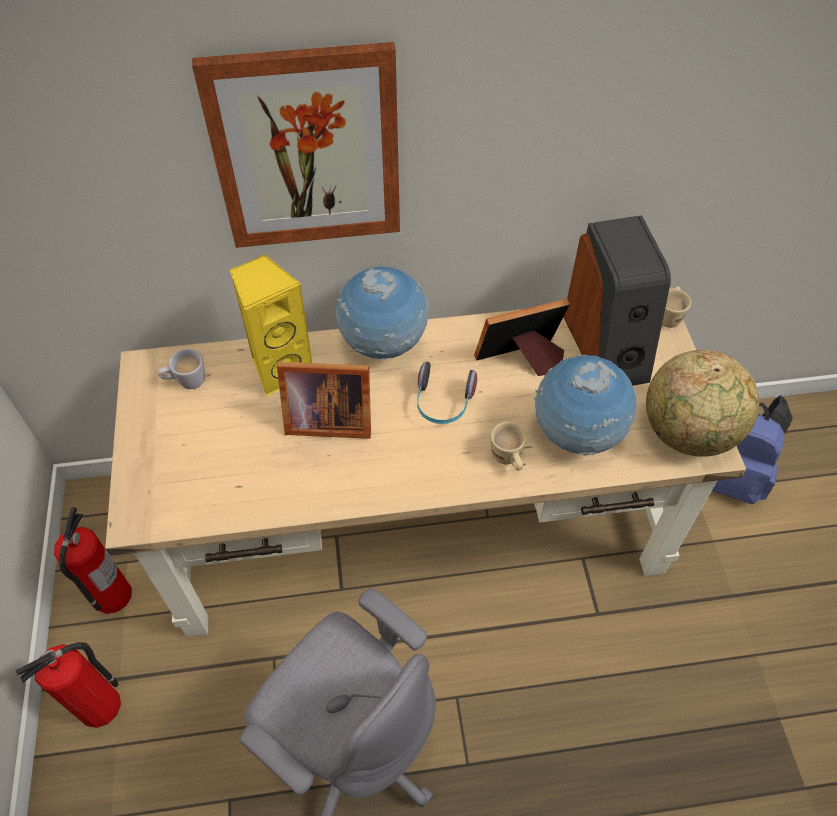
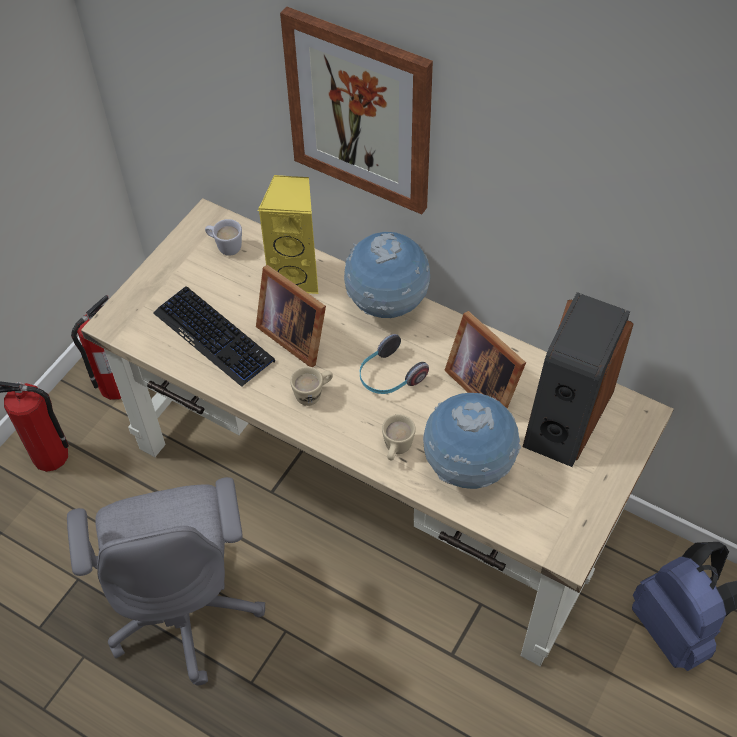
camera: 40 degrees right, 0 degrees up
(252, 468) = (214, 337): none -> keyboard
(522, 360) = (483, 383): picture frame -> picture frame turned 150 degrees counterclockwise
(669, 315) = (649, 425): beige mug -> beige mug (313, 394)
(688, 433) = (561, 526): globe -> none

